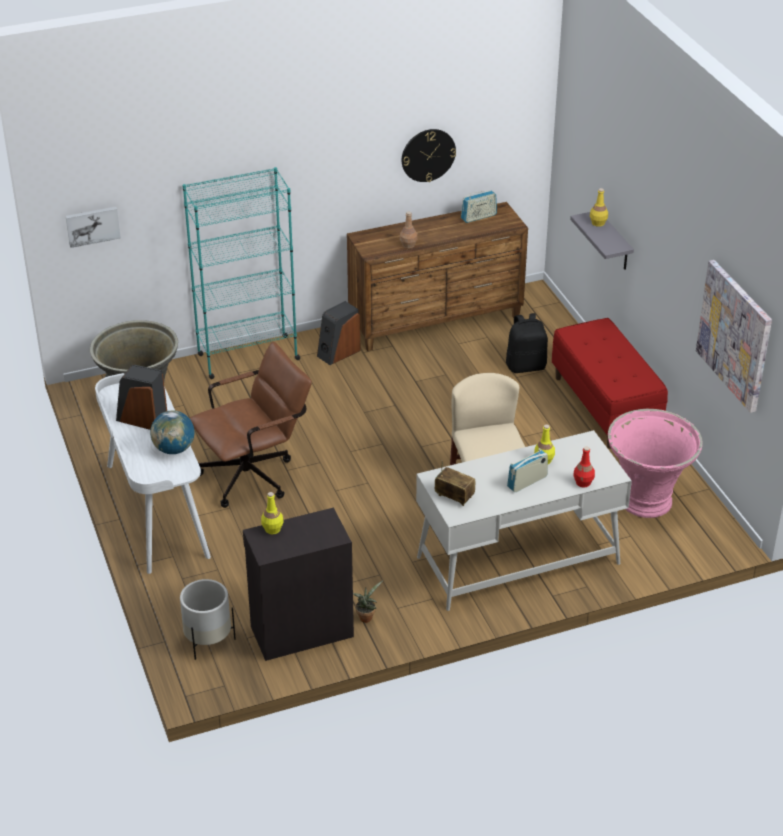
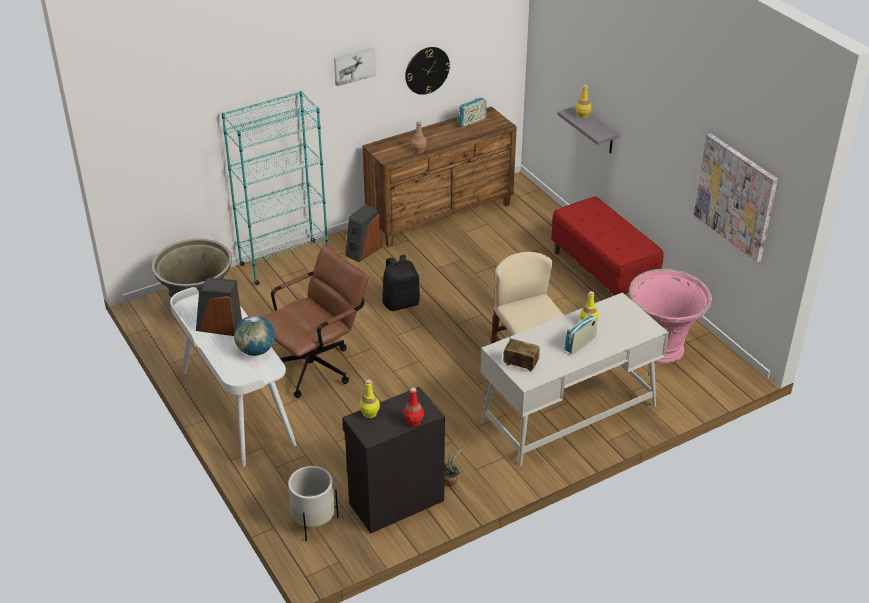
camera: 10 degrees left, 0 degrees up
(92, 226) = (143, 157): picture -> picture (354, 65)
(526, 366) = (527, 245): black backpack -> black backpack (401, 303)
(583, 482) = (628, 339): red bottle -> red bottle (414, 421)

